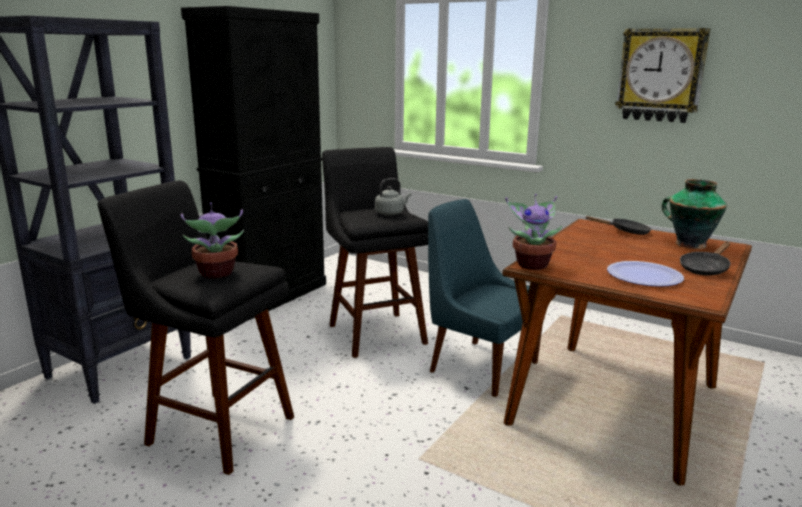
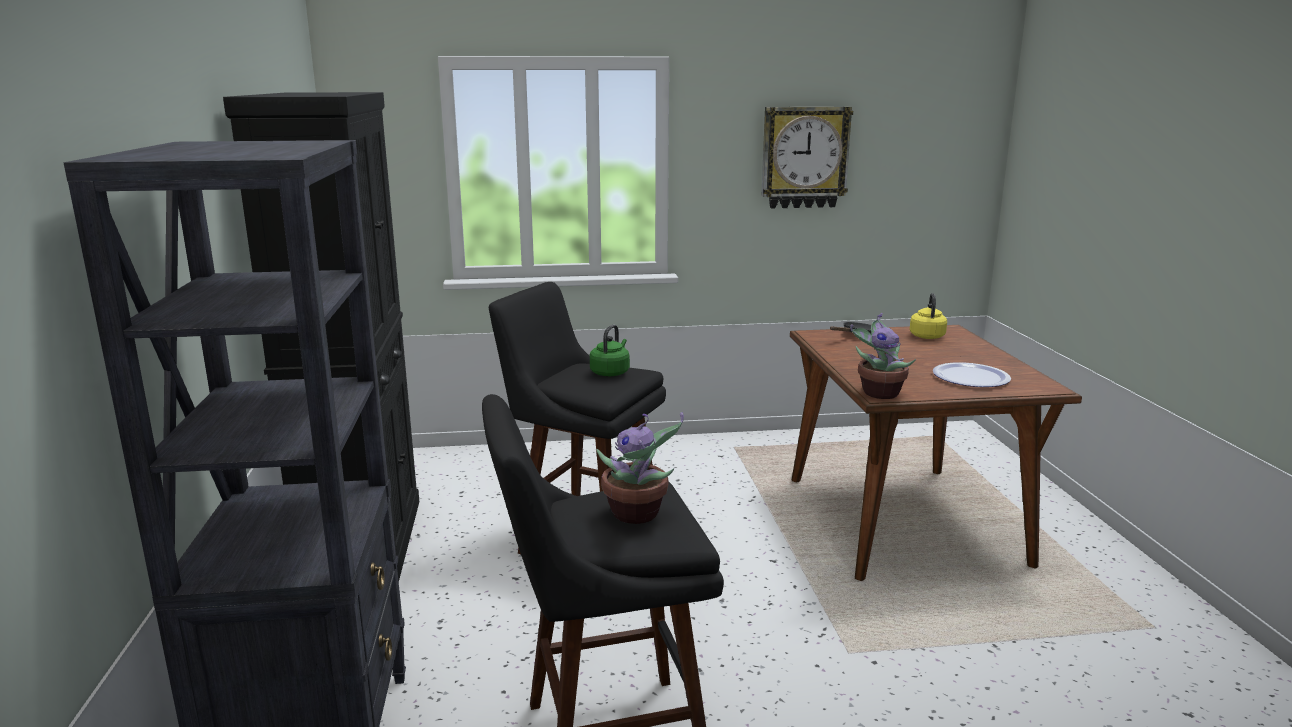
camera: 40 degrees left, 0 degrees up
(391, 213) = (611, 372): grey kettle -> green kettle
(480, 366) = (749, 532): blue chair -> none
(689, 244) = (927, 336): vase -> yellow kettle
(705, 269) = (987, 357): black frying pan -> none

